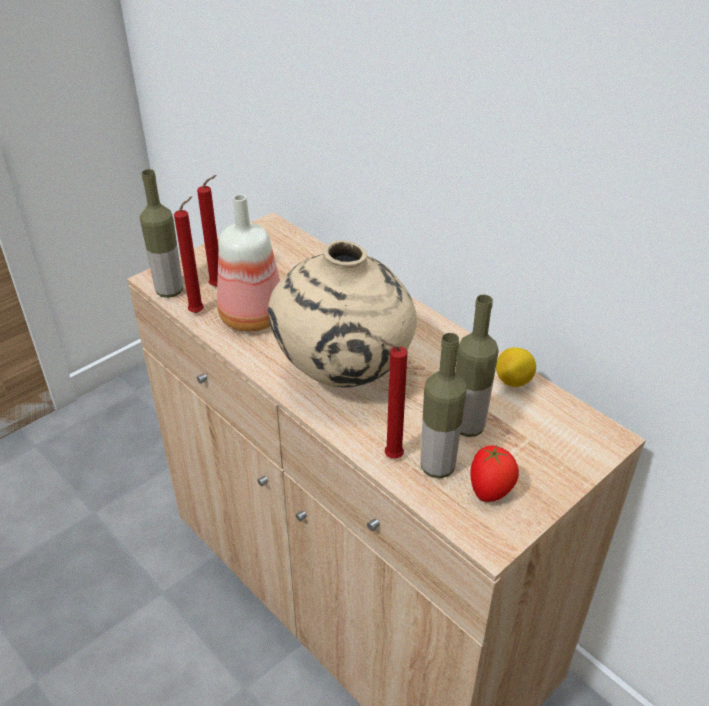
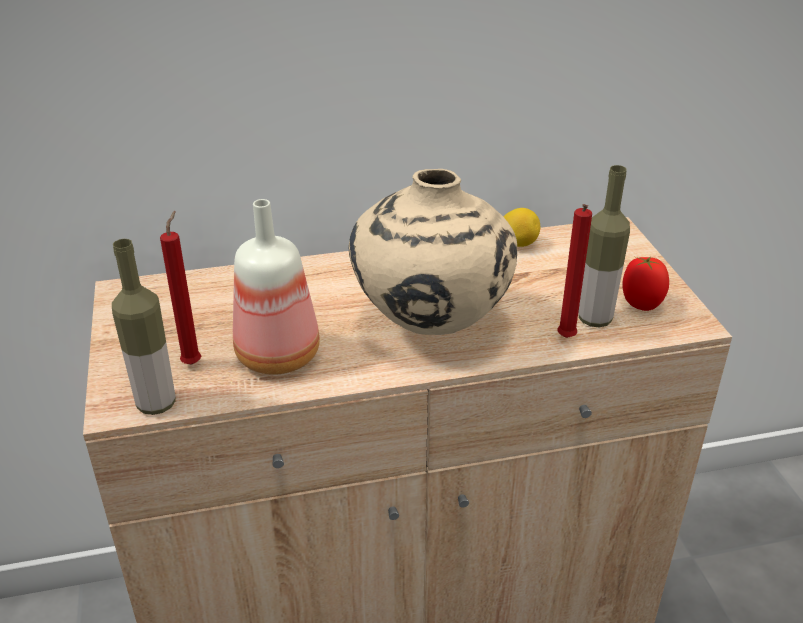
camera: 60 degrees left, 5 degrees down
(199, 312) = (225, 392): red candle -> none
(468, 426) = (556, 286): bottle -> none

